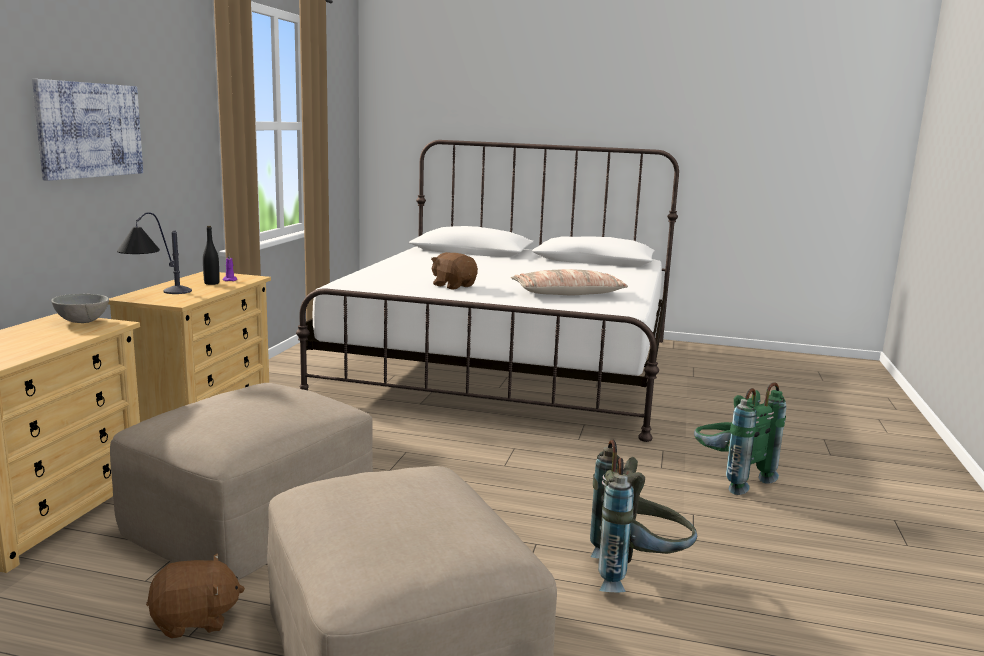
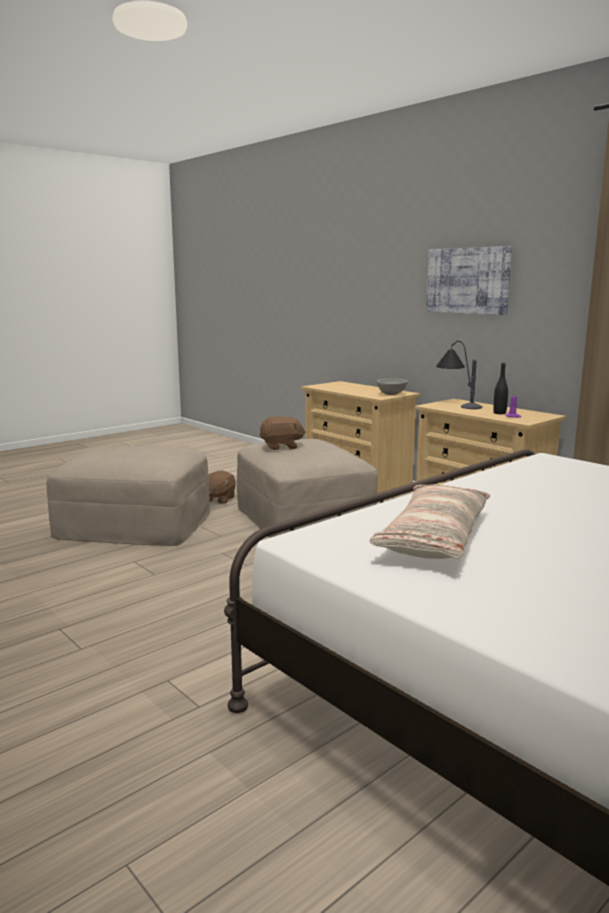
camera: 125 degrees right, 0 degrees up
(453, 286) = (527, 493): brown plush toy -> brown plush toy (281, 447)
(637, 575) = (72, 589): grey backpack -> none
(729, 478) = (86, 712): green backpack -> none

